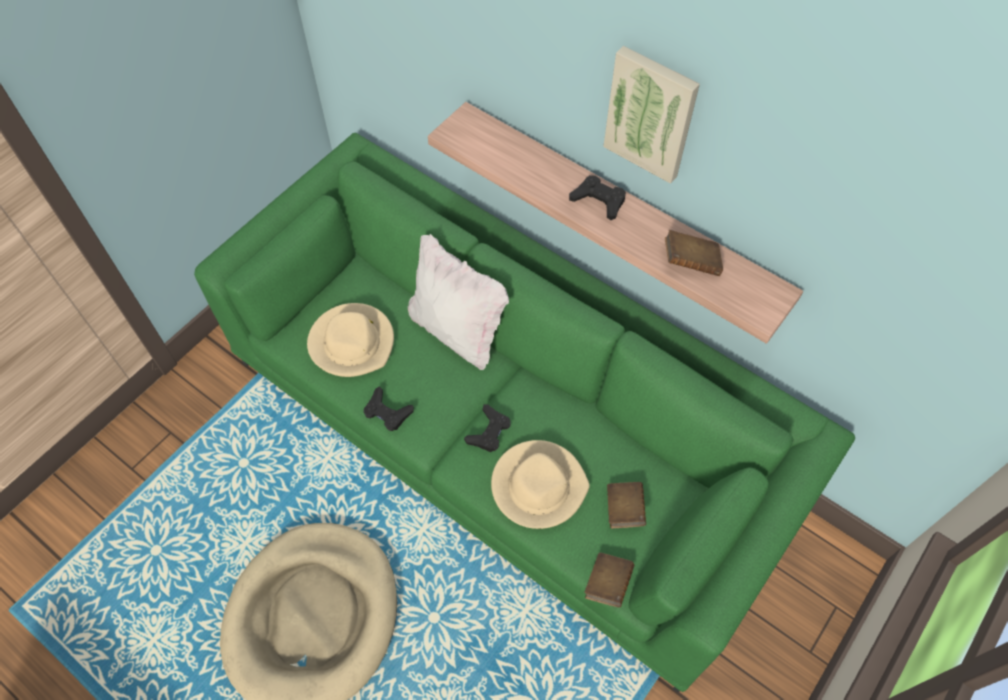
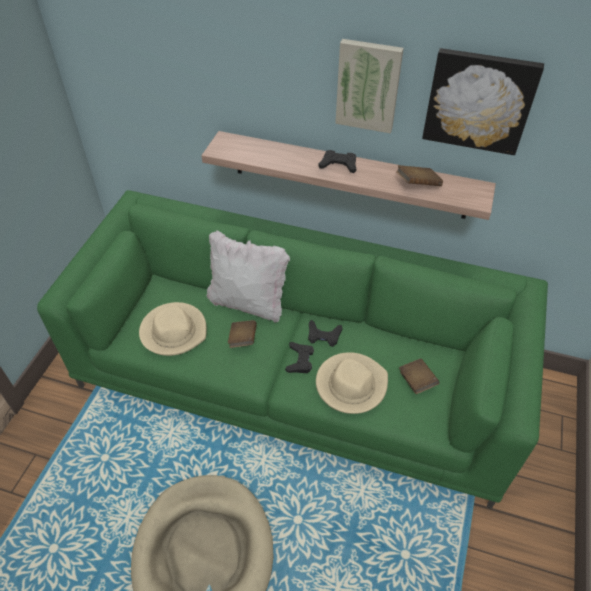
camera: 20 degrees left, 10 degrees down
(387, 412) = (220, 370): black game controller -> black game controller (323, 336)
(607, 583) = (429, 433): brown book -> brown book (243, 339)
(791, 183) = (479, 101): none -> picture

